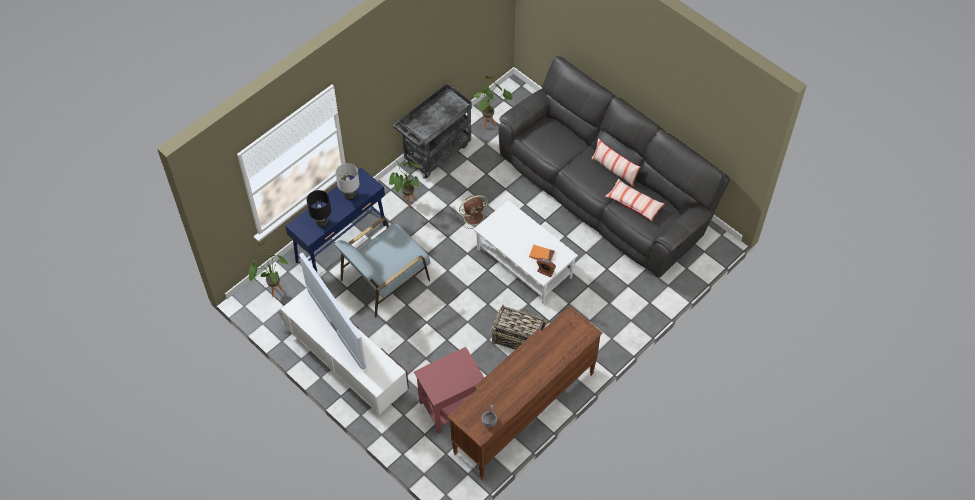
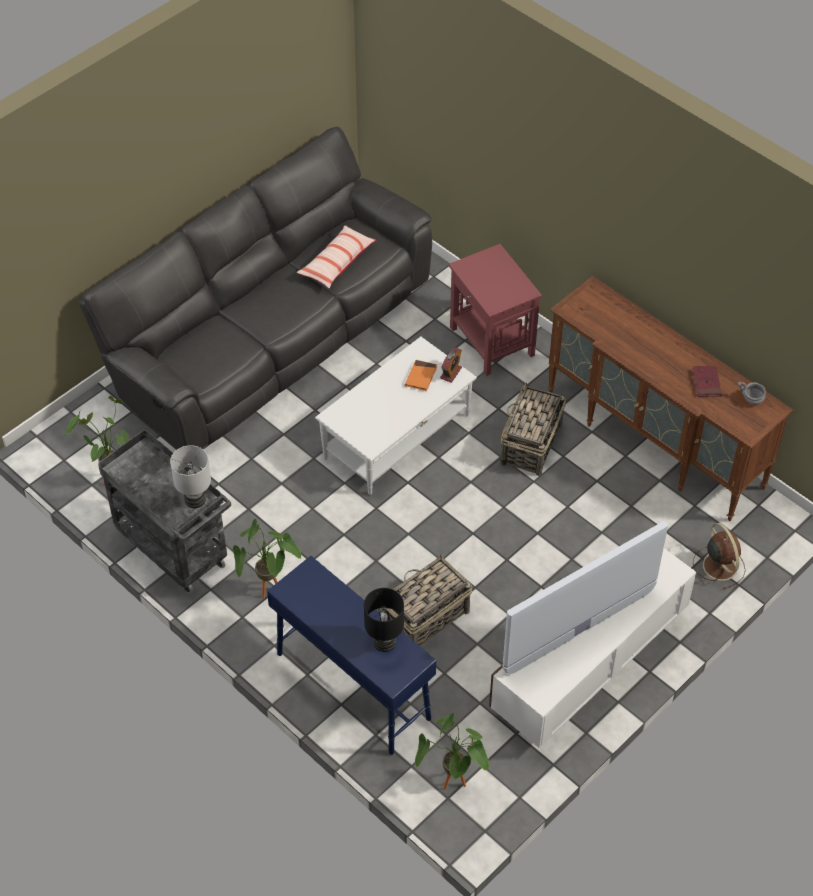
camera: 90 degrees left, 5 degrees down
(350, 194) = (327, 603): grey table lamp -> grey table lamp (195, 499)
(385, 279) = (425, 618): blue armchair -> basket
(451, 406) = (651, 525): red side table -> red side table (491, 341)
(474, 216) = (304, 499): brown fan -> brown fan (719, 565)
(504, 394) = (706, 383): none -> red book
(614, 170) = (271, 283): pillow -> none

